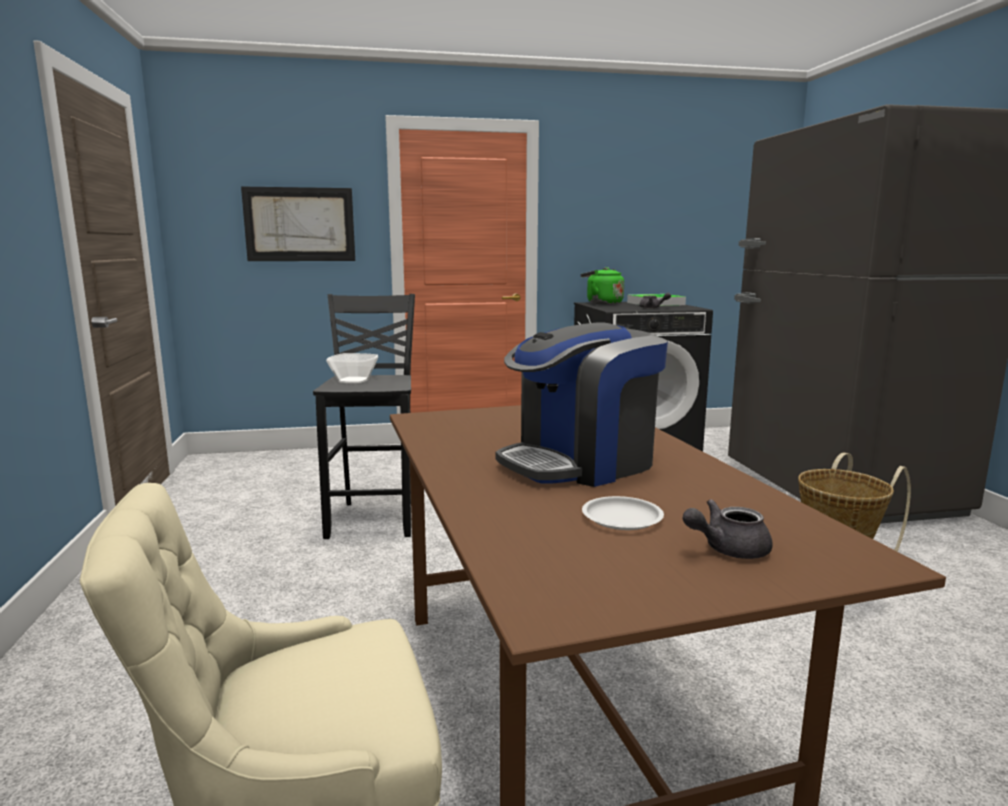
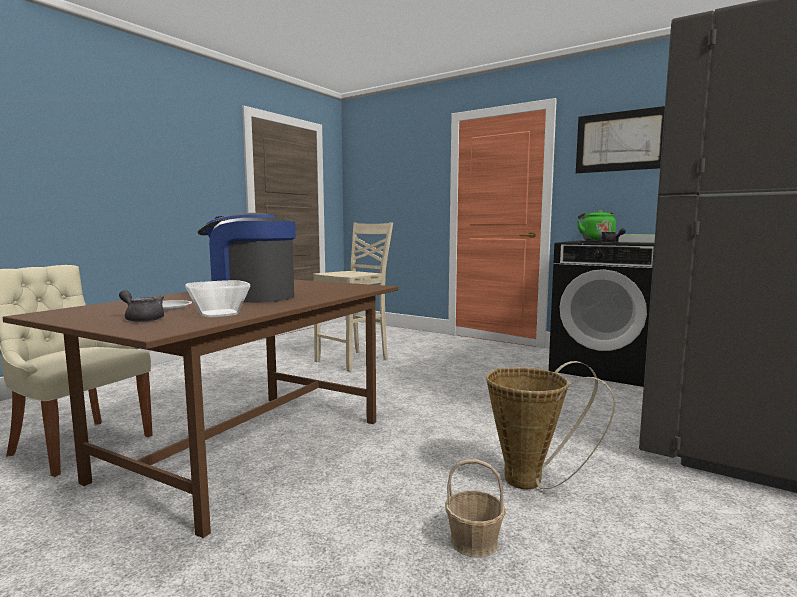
camera: 45 degrees right, 5 degrees down
(299, 224) = (402, 187): picture -> picture (620, 141)
(354, 381) = (346, 272): bowl -> bowl (218, 314)
(375, 518) = (354, 360): black stool -> beige stool
(930, 661) = (474, 541): none -> basket

